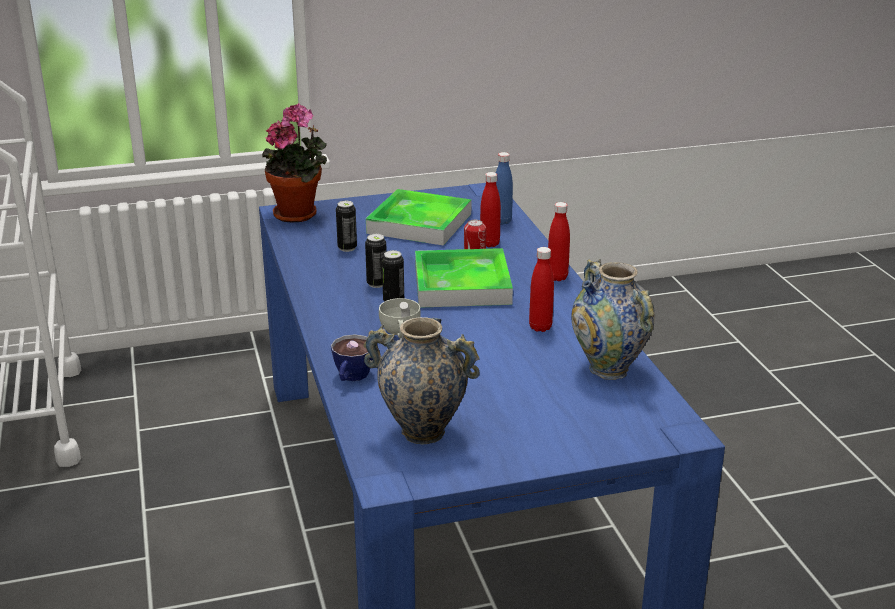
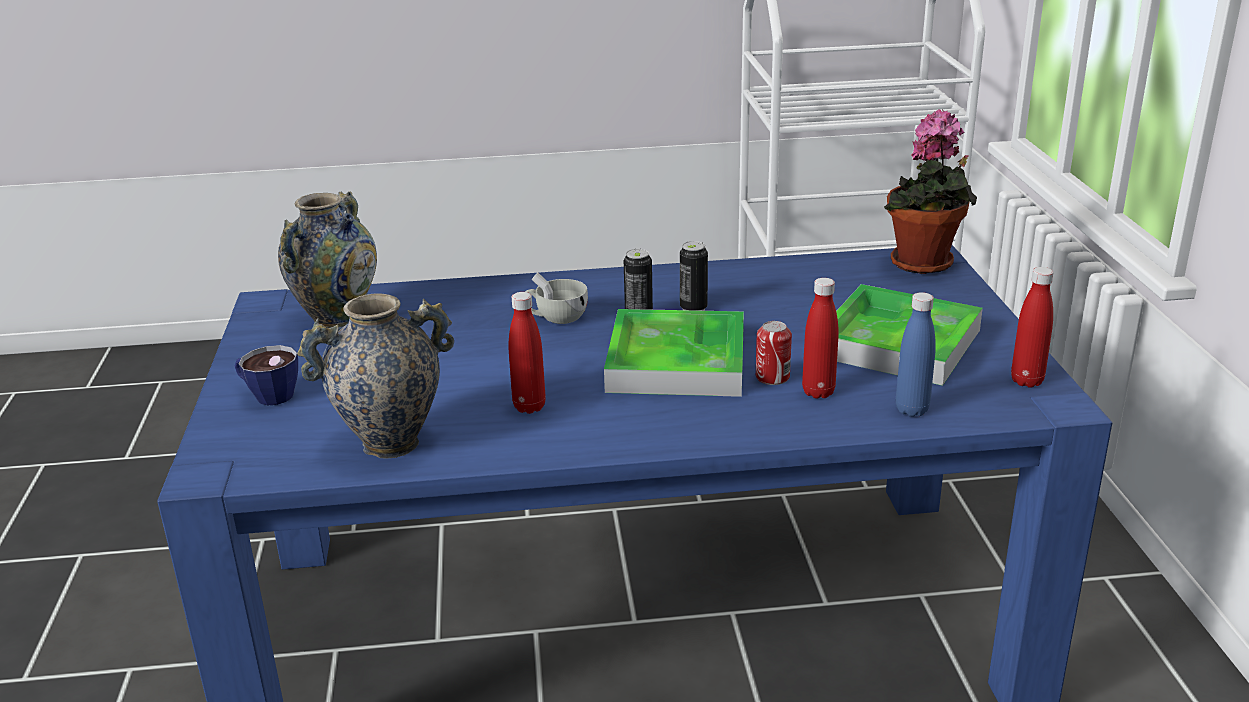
camera: 100 degrees right, 0 degrees up
(347, 248) = (808, 293): can -> none
(351, 377) = (467, 291): cup -> cup (268, 394)
(557, 277) = (684, 437): red bottle -> red bottle (1026, 381)

